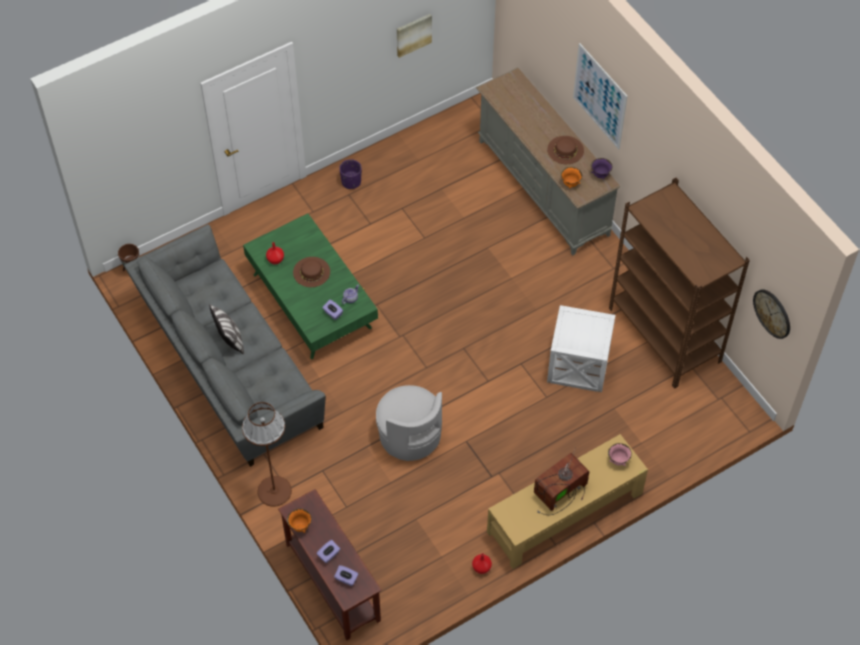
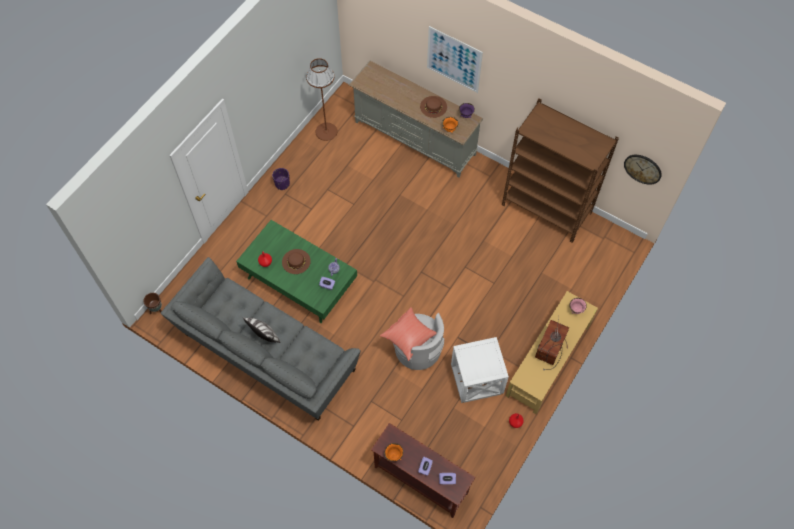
camera: 25 degrees left, 5 degrees up
(274, 491) = (345, 431): brown floor lamp -> brown floor lamp (326, 131)
(396, 409) = (409, 337): none -> red pillow
(413, 34) = (295, 62): picture -> none
(578, 365) = (503, 252): white side table -> white side table (477, 379)

